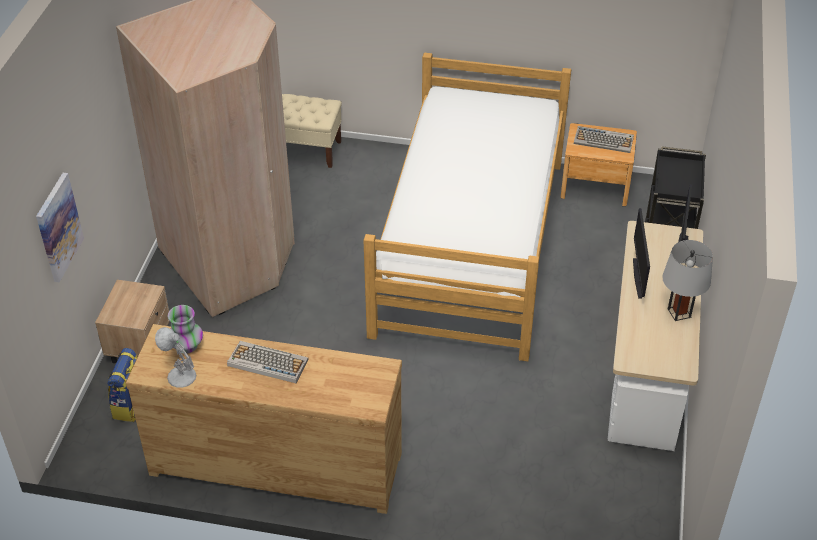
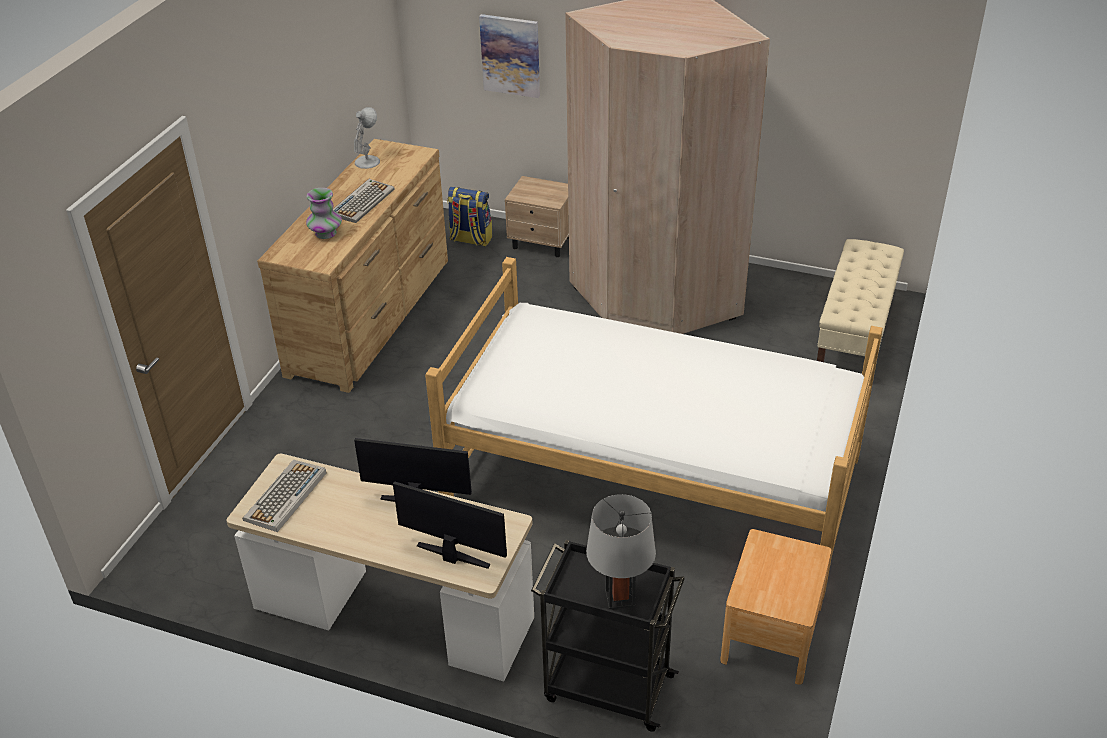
camera: 100 degrees right, 5 degrees down
(187, 345) = (403, 164): vase -> vase (326, 233)
(604, 140) = (784, 579): keyboard -> keyboard (285, 497)
(679, 313) = (341, 529): grey table lamp -> grey table lamp (619, 598)

